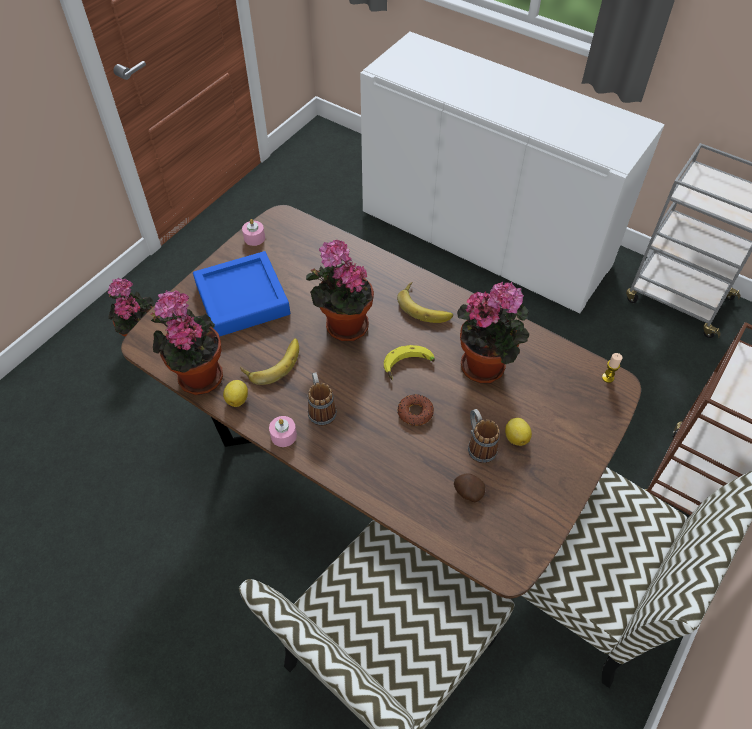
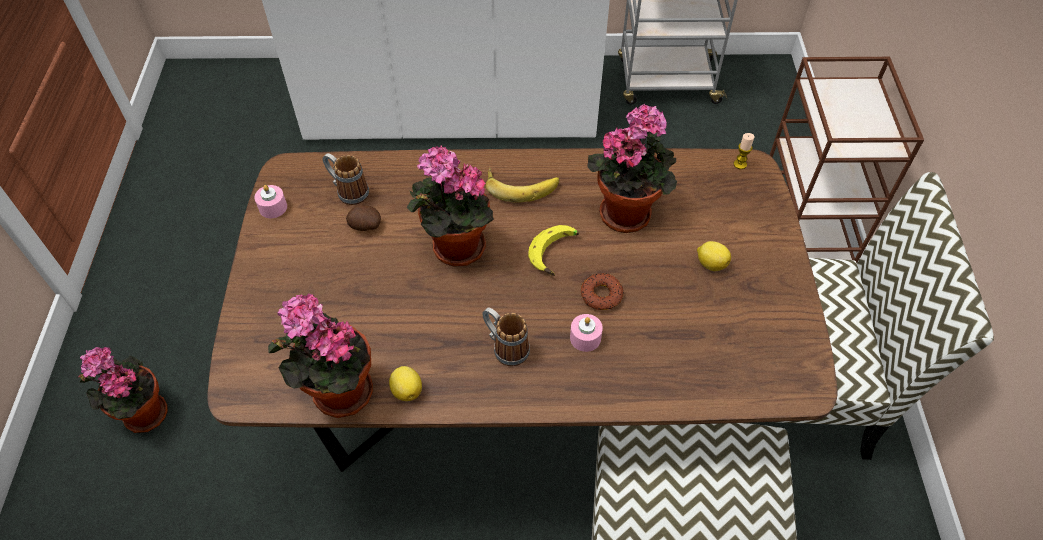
camera: 35 degrees left, 0 degrees up
(242, 299) = (317, 280): blue tray -> none
(272, 362) = (411, 329): banana -> none
(283, 435) = (490, 398): pink candle -> pink candle (585, 338)
(468, 492) = (713, 341): potato -> potato (365, 226)
(479, 445) = (685, 291): mug -> mug (348, 191)

